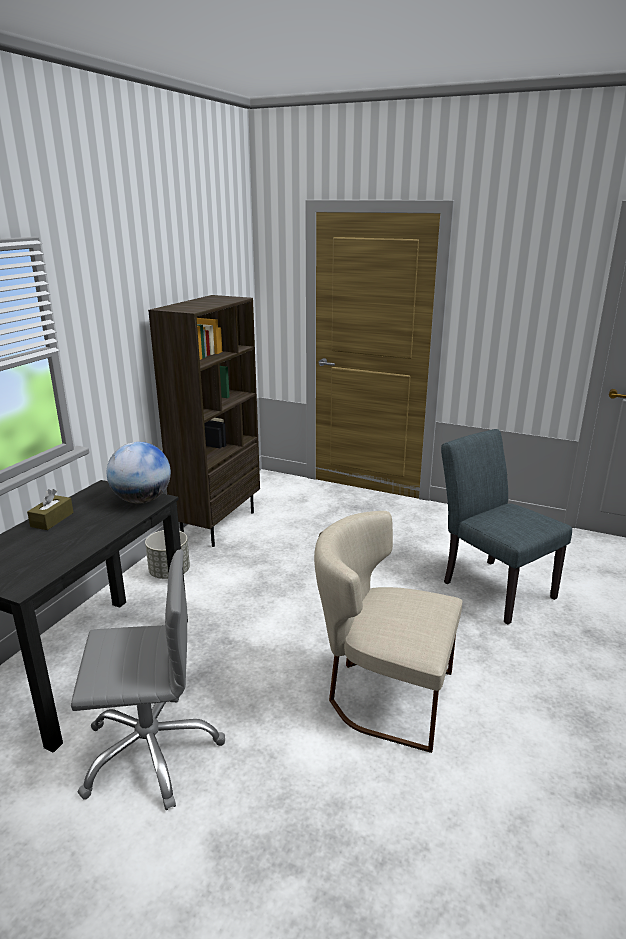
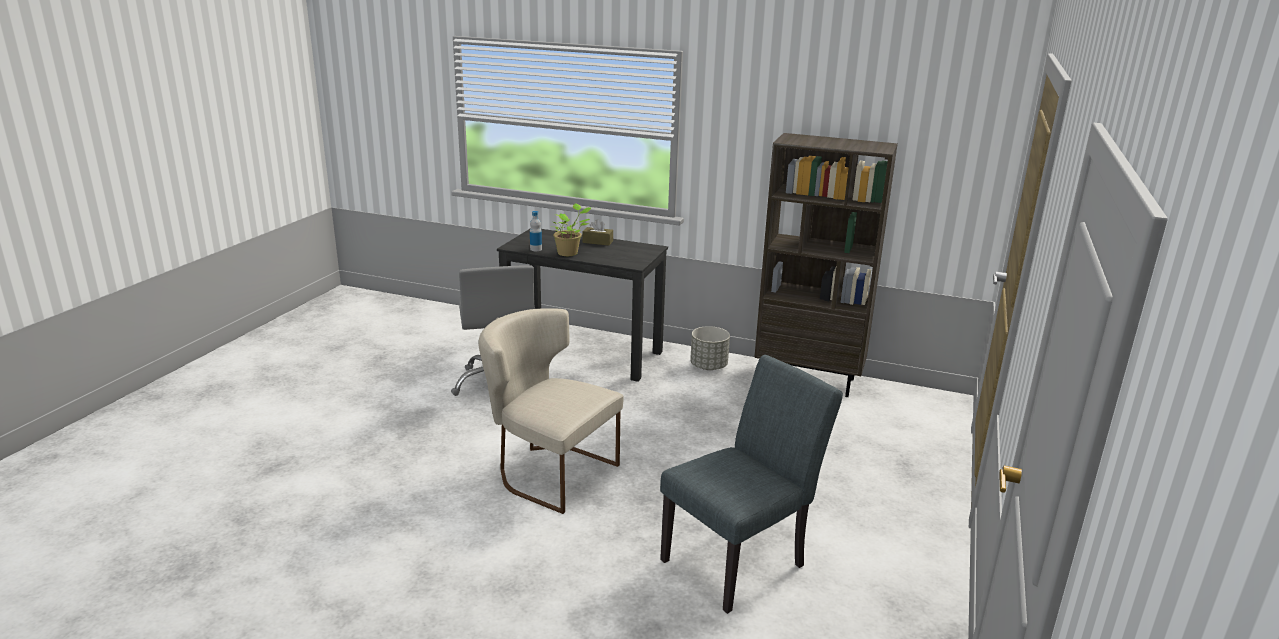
camera: 85 degrees right, 0 degrees up
(51, 566) = (536, 249): none -> bottle
(87, 540) = (569, 253): none -> potted plant
(142, 500) = (632, 260): globe -> none
(382, 694) = (548, 472): beige chair -> beige chair turned 75 degrees counterclockwise

